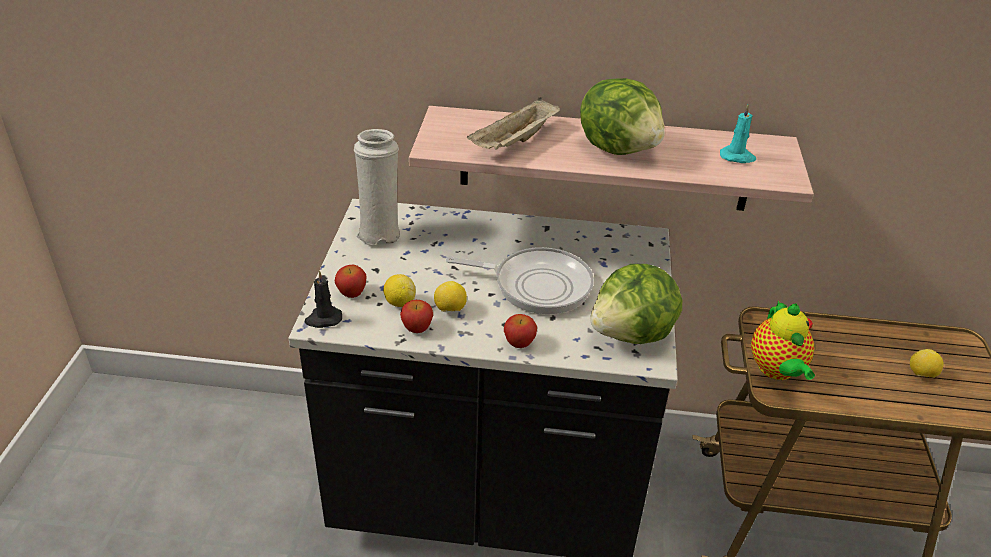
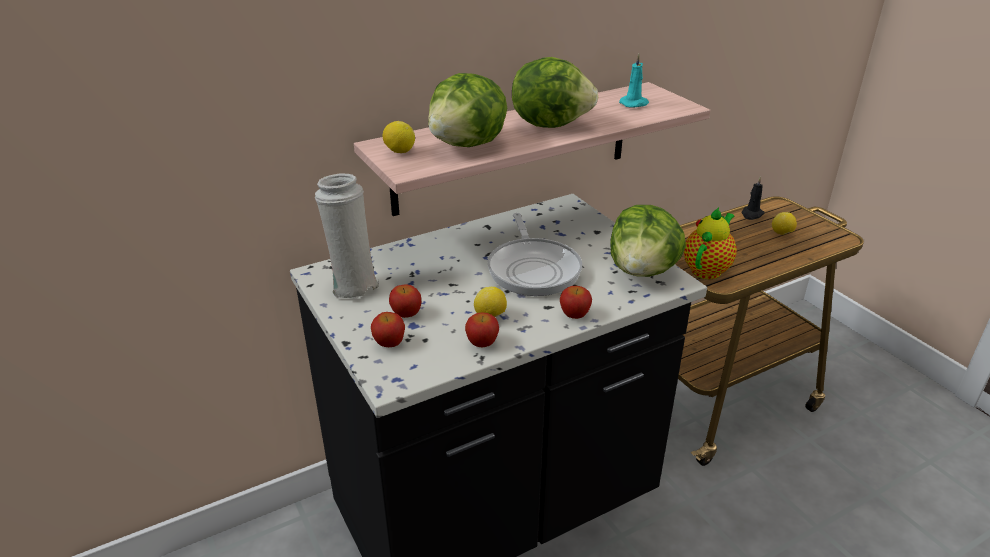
camera: 35 degrees left, 5 degrees down
(323, 319) = (390, 376): black candle -> black candle (751, 214)
(390, 275) = (406, 314): none -> apple
(400, 302) = (442, 330): lemon -> lemon (399, 151)
(514, 142) = (468, 145): beige tray -> lettuce
(536, 285) = (533, 269): frying pan -> frying pan turned 105 degrees clockwise
(777, 370) = (707, 269): teapot -> teapot turned 105 degrees counterclockwise

